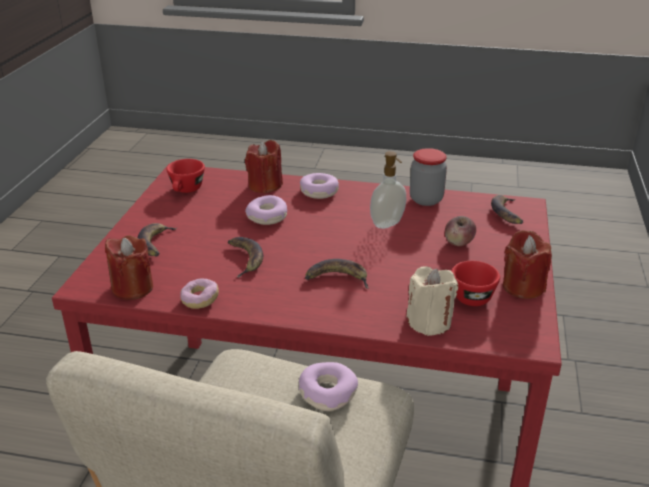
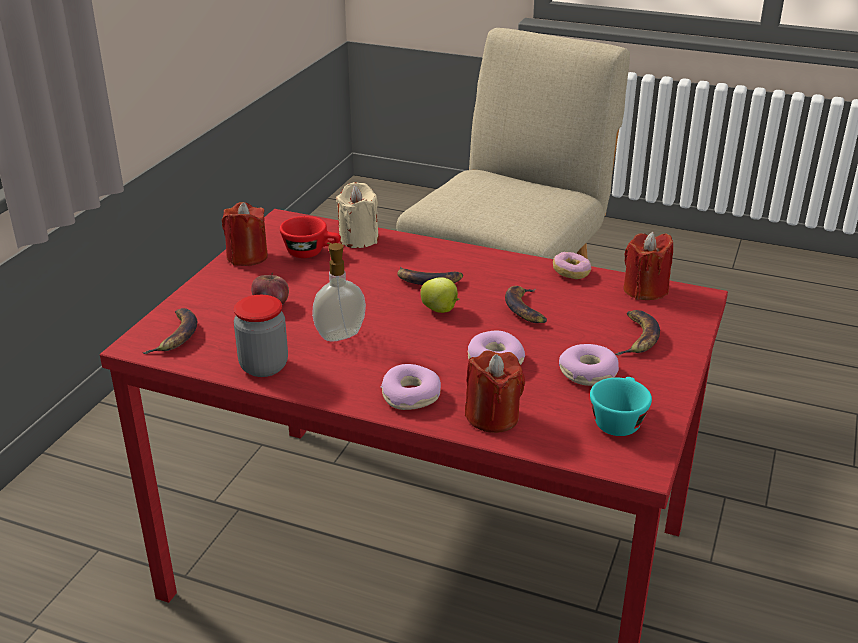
camera: 170 degrees left, 0 degrees up
(186, 190) = (618, 420): red cup -> turquoise cup
(317, 251) = (440, 310): none -> apple
(327, 393) = (464, 207): donut -> donut (588, 373)

